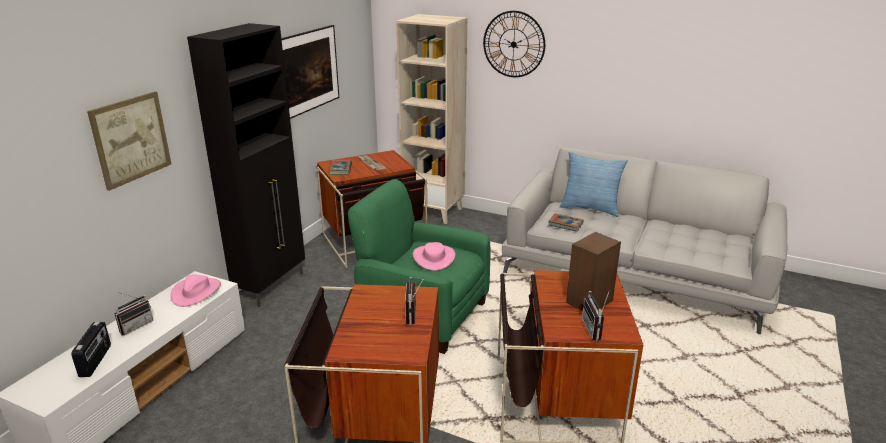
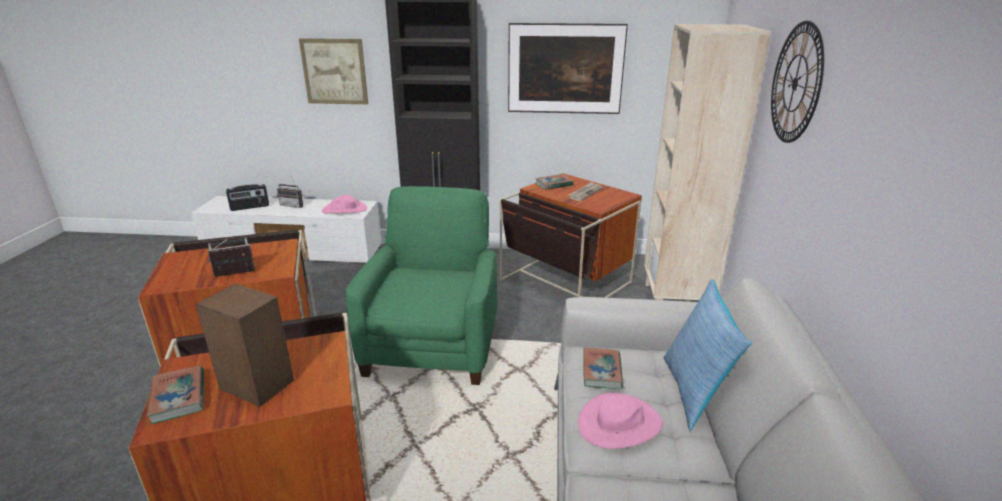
camera: 70 degrees right, 0 degrees up
(434, 258) = (426, 284): pink hat -> pink hat (620, 424)
(596, 330) = (178, 397): radio -> book

